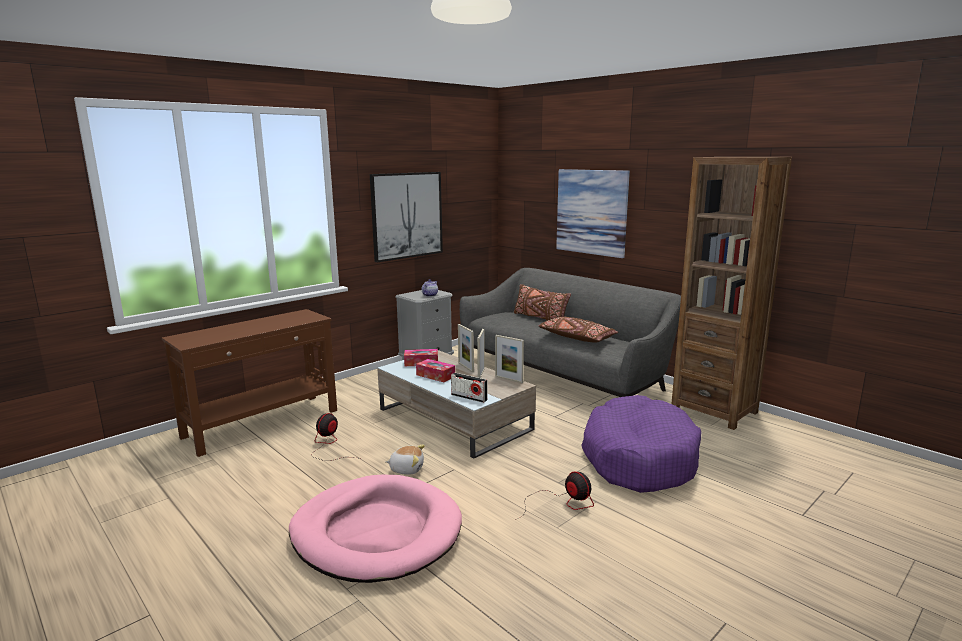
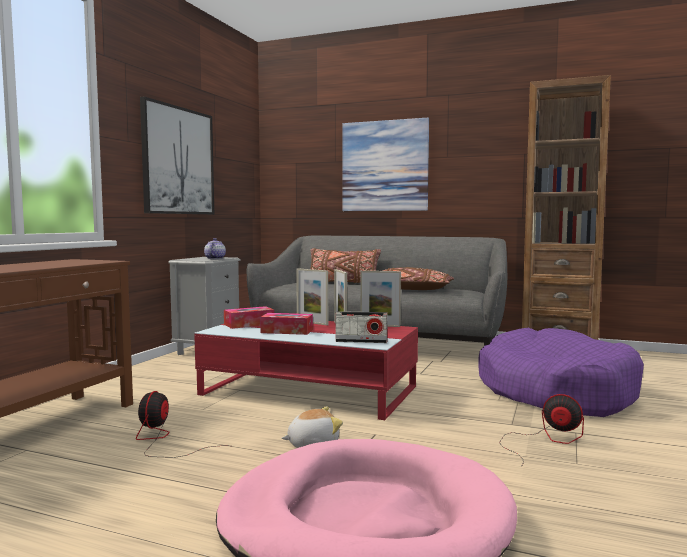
camera: 25 degrees left, 10 degrees down
(454, 419) = (309, 390): beige coffee table -> red coffee table

